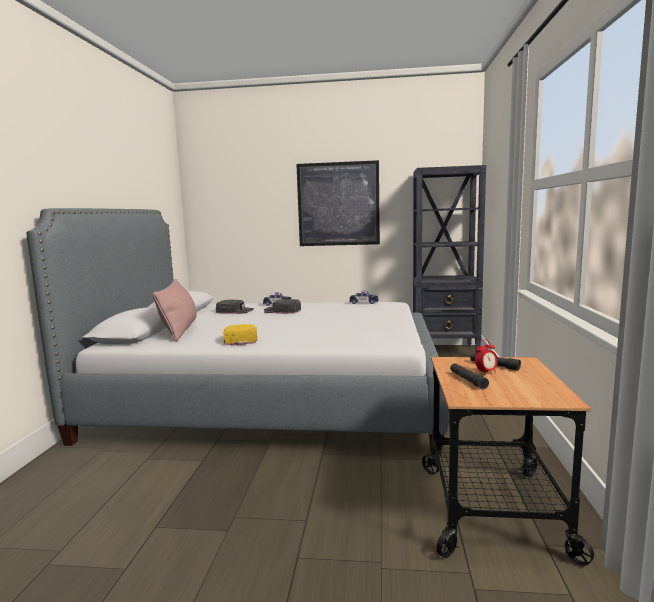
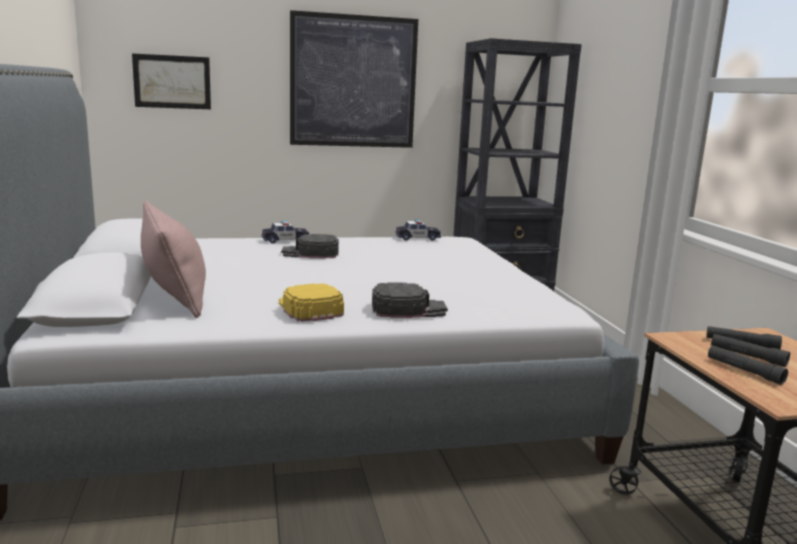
camera: 20 degrees left, 5 degrees up
(230, 212) = (172, 82): none -> picture
(234, 311) = (228, 254): black cap -> black cap (408, 309)
(486, 372) = (747, 356): alarm clock -> black flashlight

